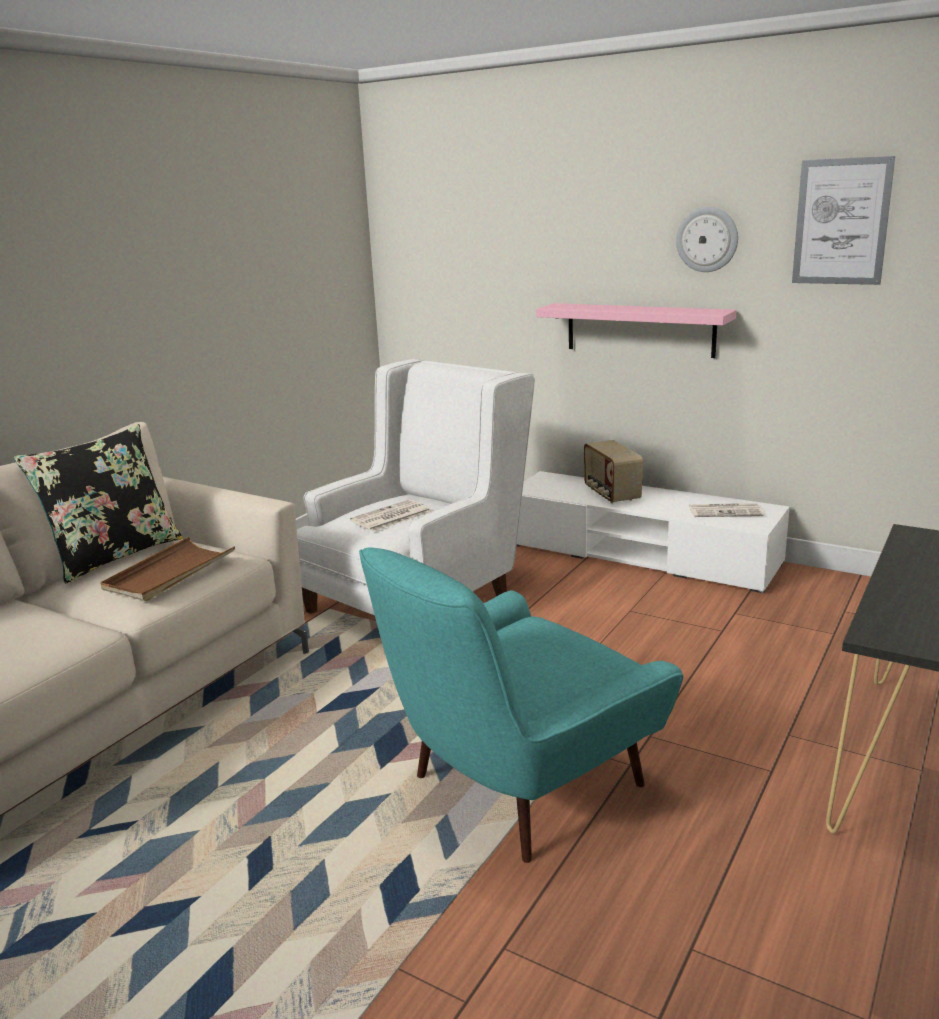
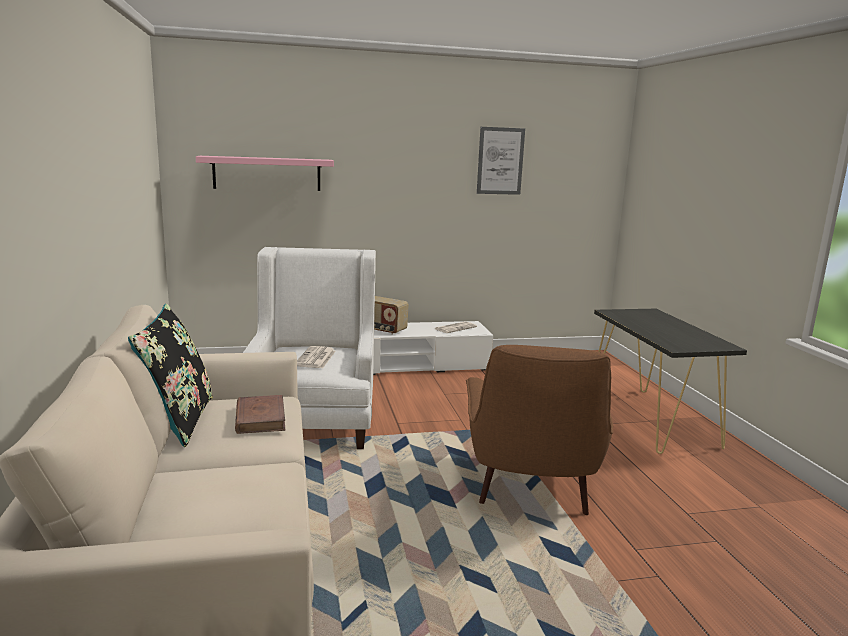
camera: 45 degrees left, 5 degrees down
(169, 573) = (260, 418): brown tray -> brown book
(516, 787) = (531, 488): turquoise armchair -> brown armchair
(639, 329) = (387, 223): pink shelf -> pink shelf (267, 173)
(707, 239) = (429, 168): wall clock -> none

